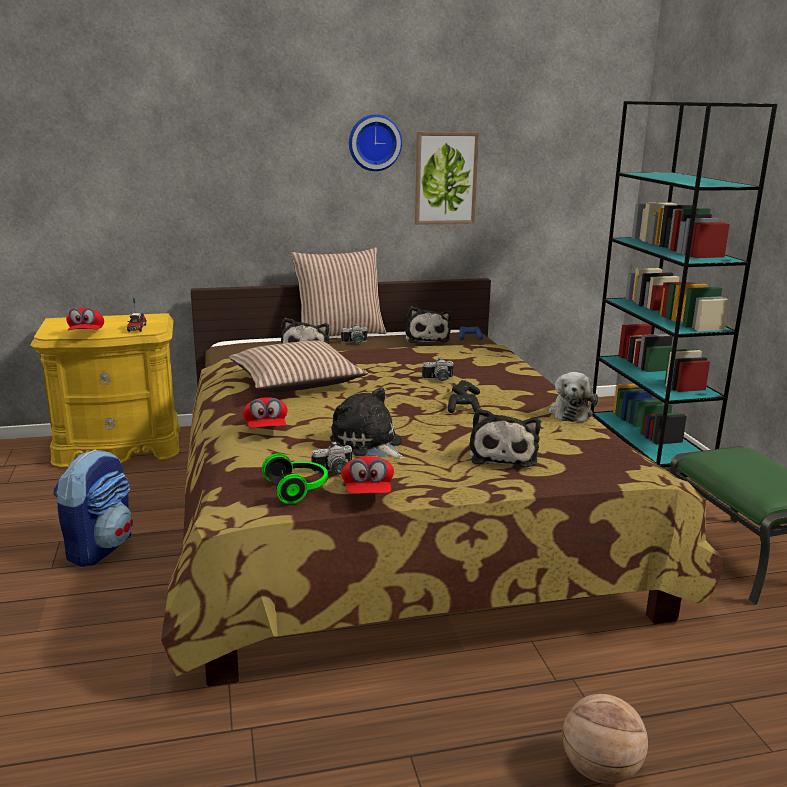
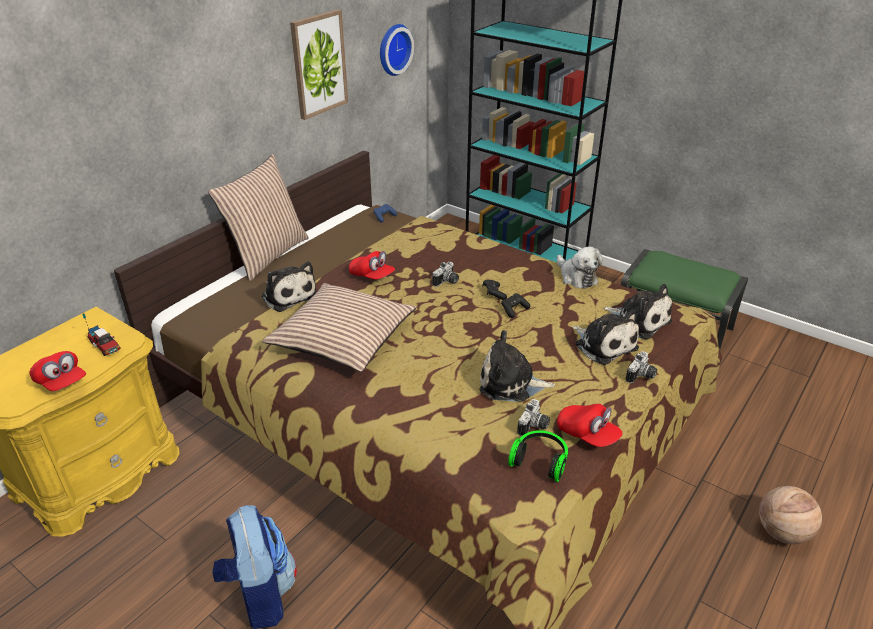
camera: 40 degrees left, 15 degrees up
(266, 429) = (414, 410): red cap -> red cap (372, 276)
(355, 343) = (303, 262): camera -> camera (642, 376)
(374, 142) = (256, 44): wall clock -> wall clock (393, 49)
(427, 338) = (352, 231): plush toy -> plush toy (638, 321)

